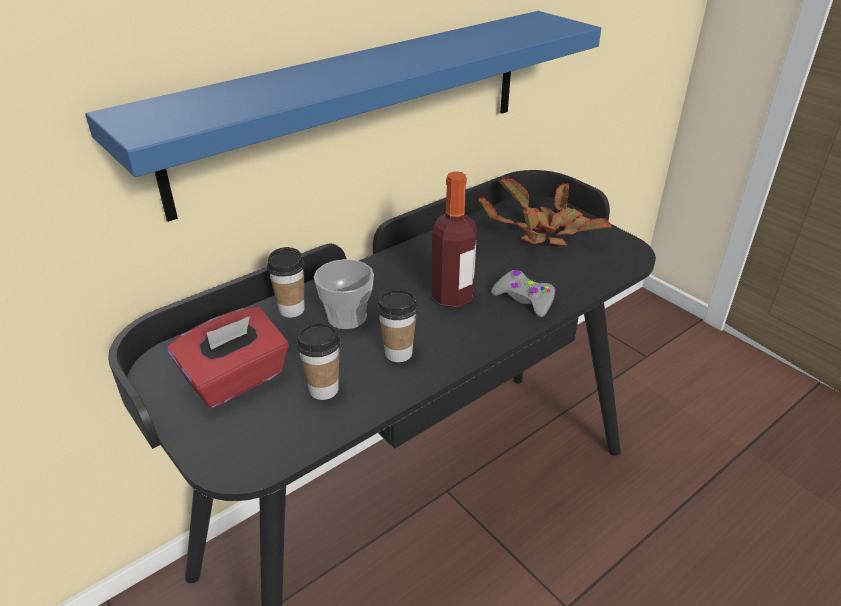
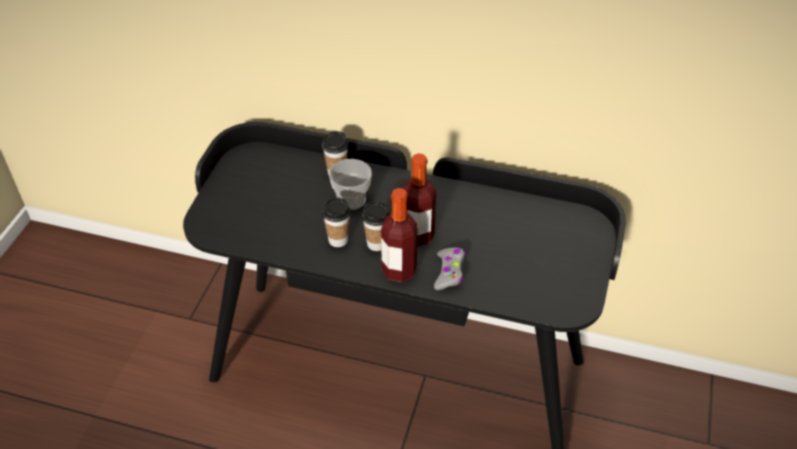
camera: 55 degrees right, 10 degrees up
(236, 380) = (261, 189): red tissue box -> none
(323, 389) = (281, 226): cup -> cup (376, 244)
(358, 106) = (441, 71): blue shelf -> none
(490, 329) = (399, 270): none -> bottle
(544, 233) = (549, 246): potted plant -> none

